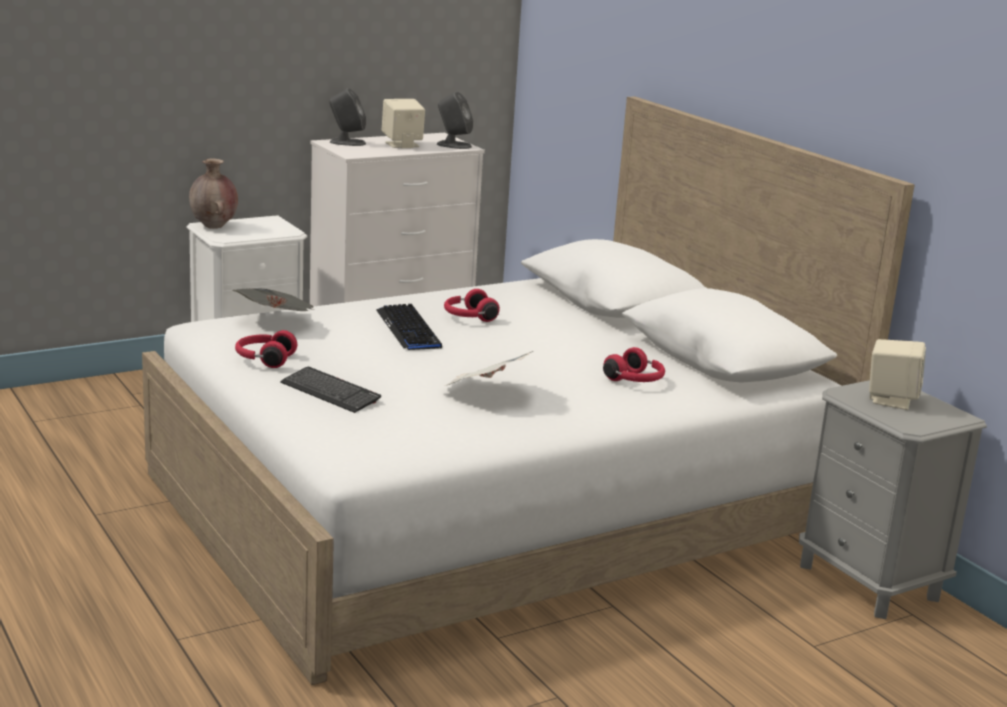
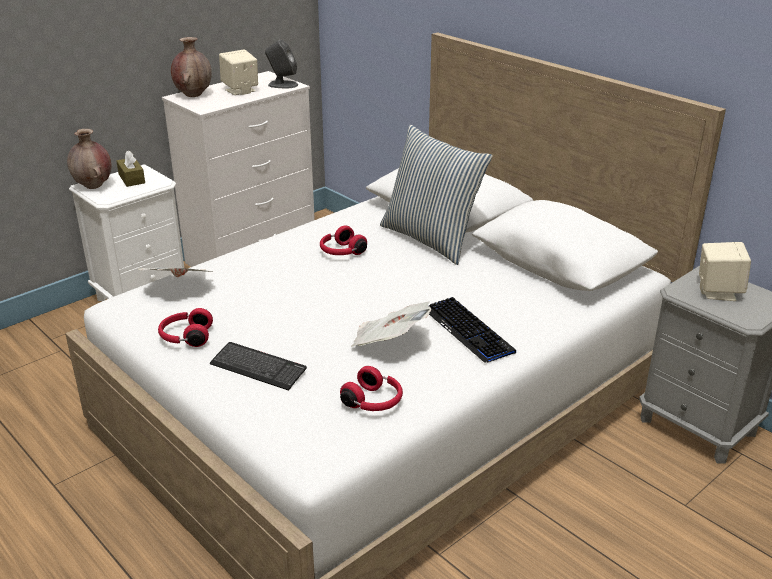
camera: 10 degrees left, 10 degrees up
(258, 225) = (131, 178): none -> brown tissue box
(347, 142) = (193, 95): grey speaker -> brown vase
(408, 329) = (297, 275): keyboard -> keyboard (468, 331)
(579, 320) = (431, 239): none -> pillow
(635, 381) = (505, 302): red headphones -> red headphones (374, 402)

